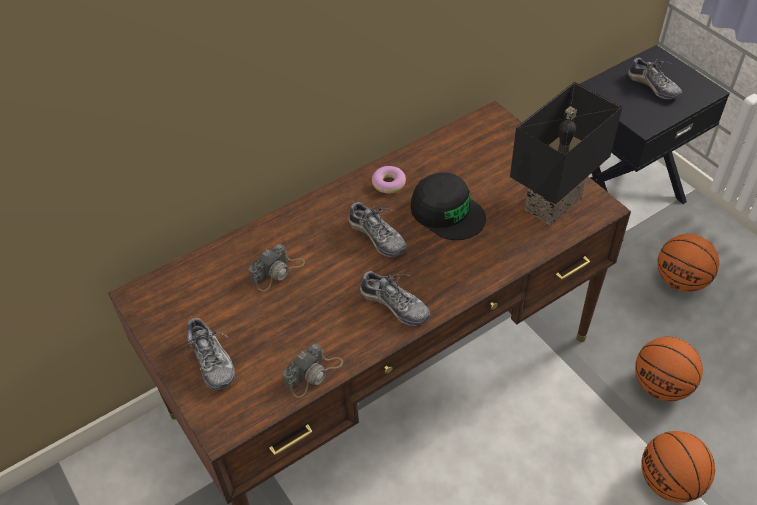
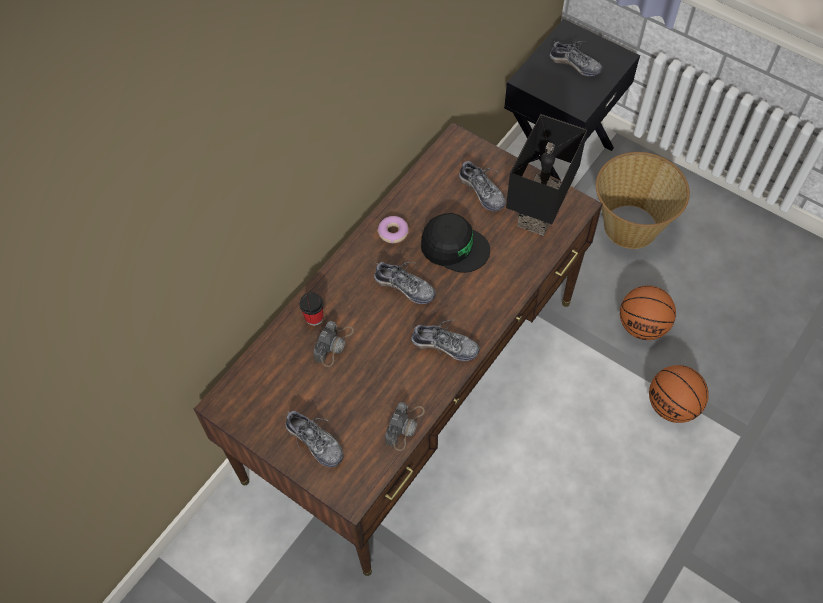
camera: 20 degrees left, 10 degrees up
(270, 241) = (314, 317): none -> cup
(499, 169) = (482, 192): none -> shoe
(681, 280) = (630, 225): basketball -> basket

